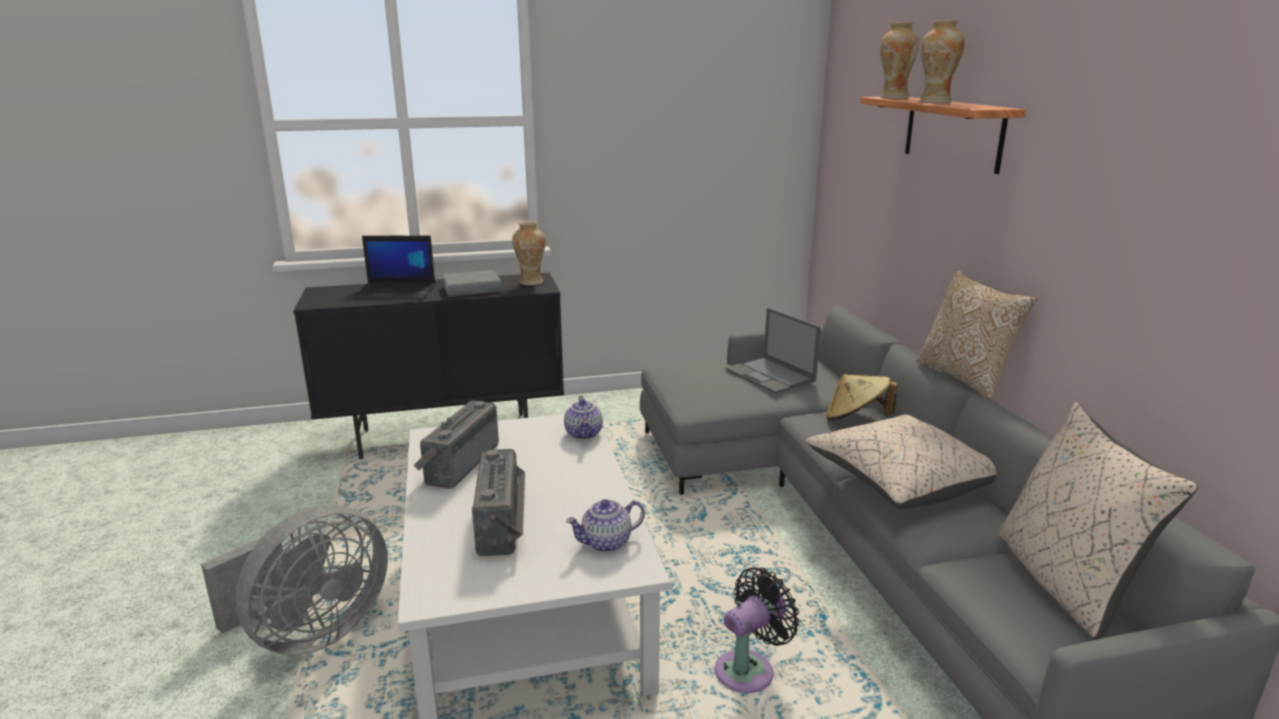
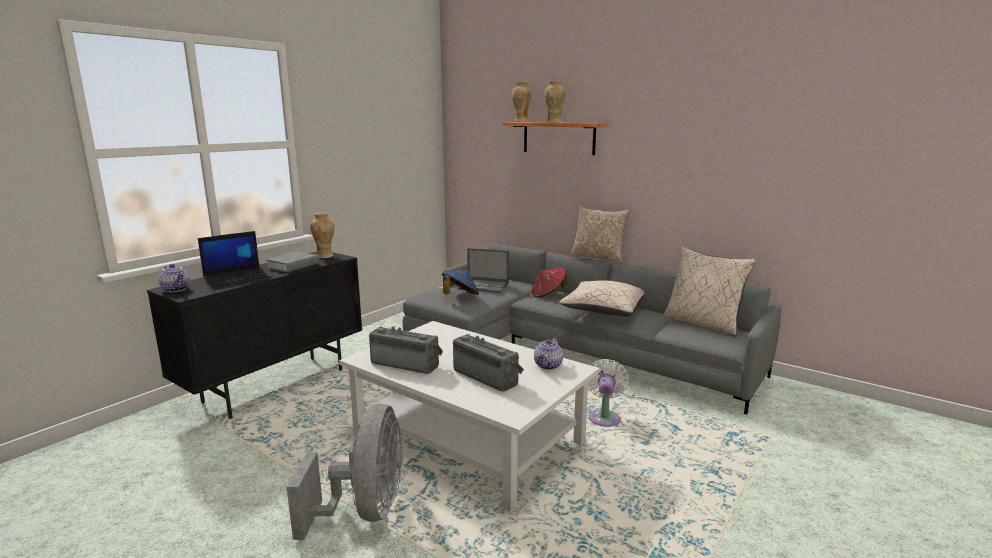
camera: 40 degrees left, 5 degrees down
(458, 463) = (407, 363): radio -> radio turned 135 degrees clockwise
(584, 434) = (449, 331): teapot -> teapot (177, 289)
(708, 383) = (460, 296): none -> blue hat
(749, 669) = (604, 417): black fan -> white fan
(856, 419) = (548, 294): beige hat -> red hat

